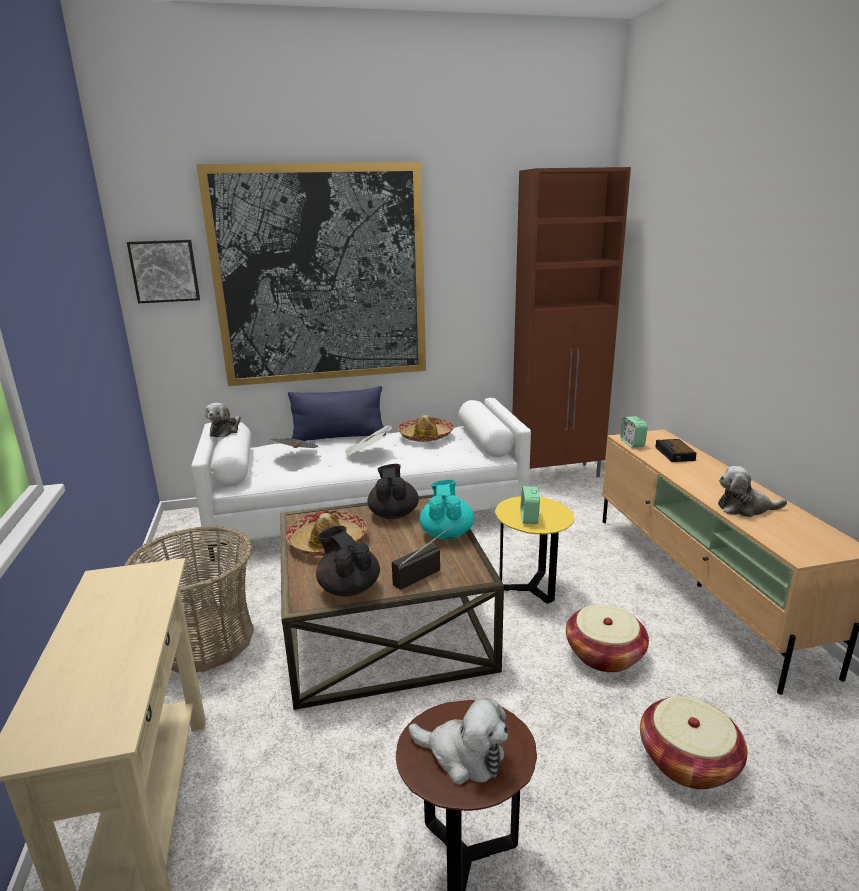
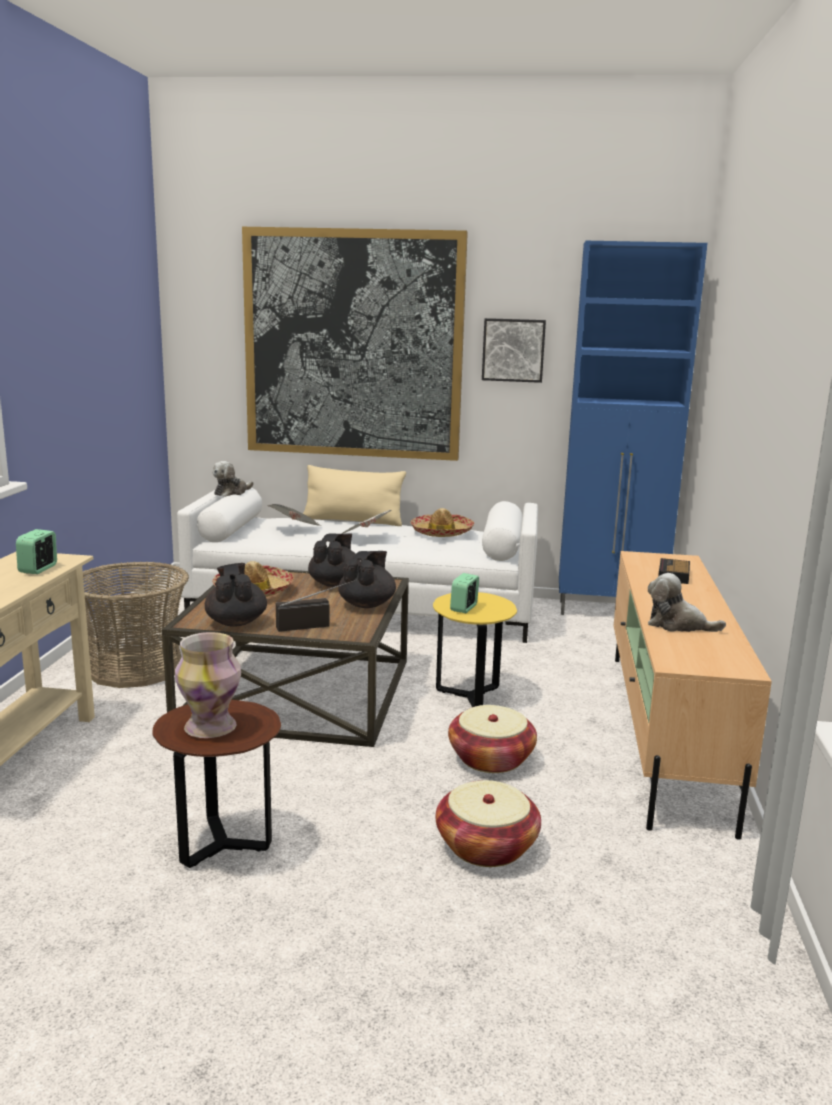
camera: 20 degrees right, 5 degrees down
(165, 271) = (204, 328): picture -> picture (513, 350)
(339, 437) = (353, 521): blue pillow -> beige pillow
(446, 533) = (367, 604): turquoise teapot -> black teapot
(463, 756) = (210, 727): plush toy -> vase
(557, 474) = (610, 611): brown cabinet -> blue cabinet
(632, 443) = (637, 560): alarm clock -> alarm clock (38, 569)

